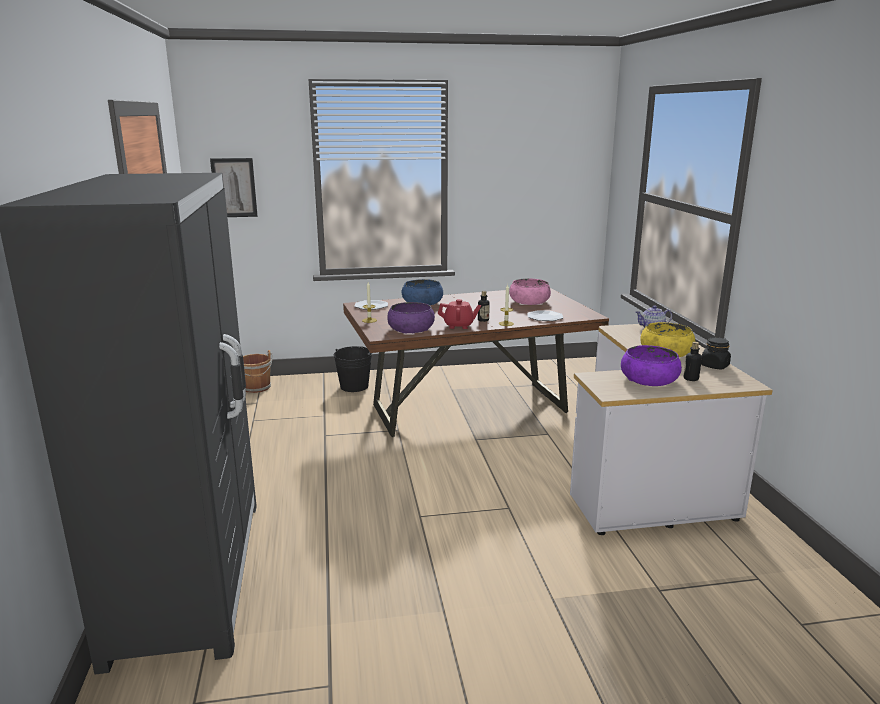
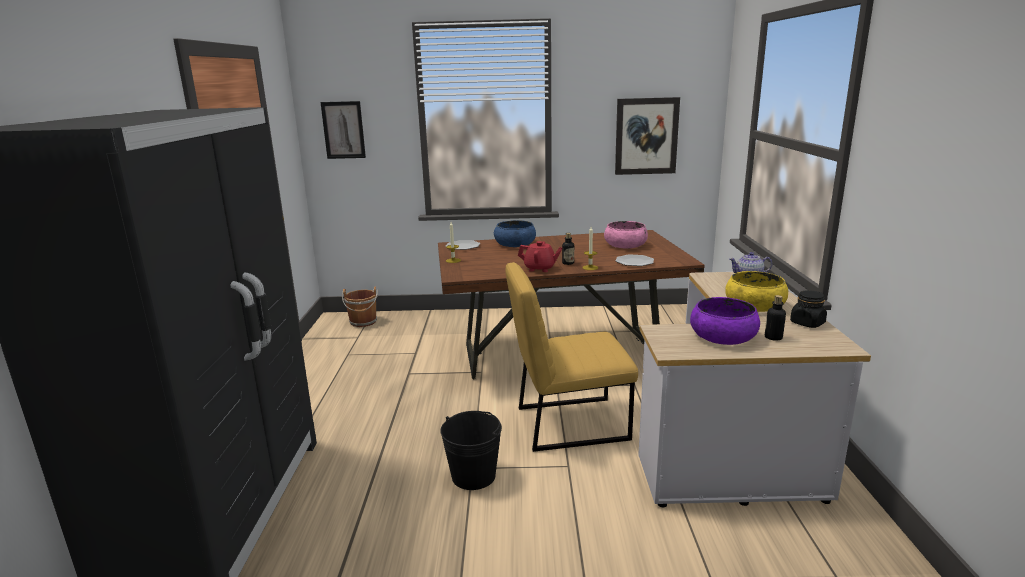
camera: 10 degrees right, 0 degrees up
(354, 386) = (454, 325): black bucket -> black bucket (473, 476)
(411, 329) = (489, 271): purple bowl -> none
(497, 471) = (568, 423): none -> yellow chair
(538, 196) = (646, 136): none -> picture

